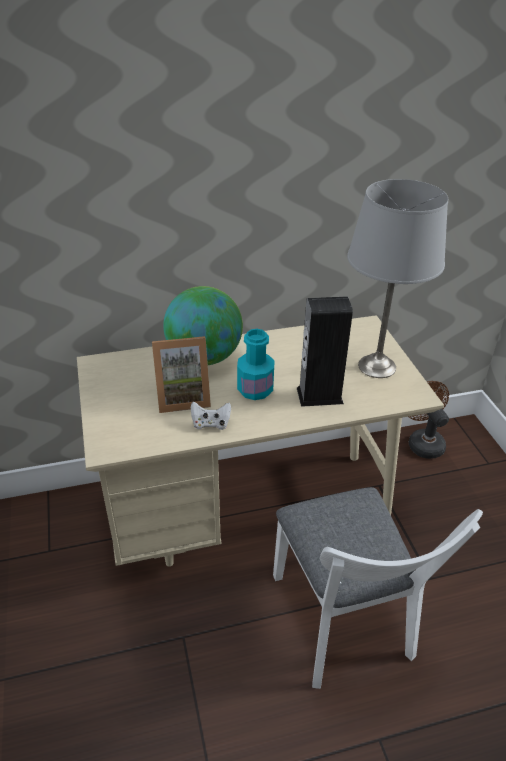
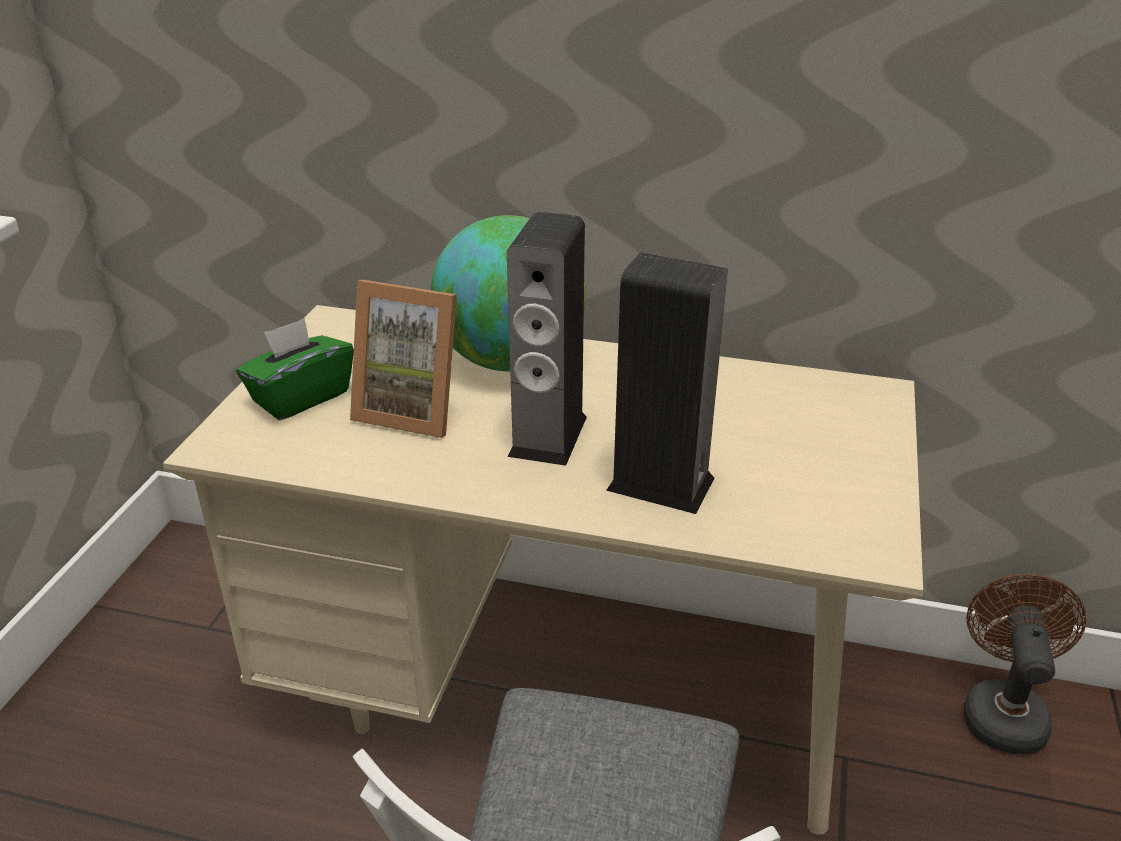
camera: 30 degrees right, 5 degrees down
(121, 409) = (300, 397): none -> green tissue box
(211, 424) = (416, 465): white game controller -> none
(255, 389) = (548, 436): turquoise bottle -> speaker
(377, 366) = (830, 469): grey table lamp -> none

